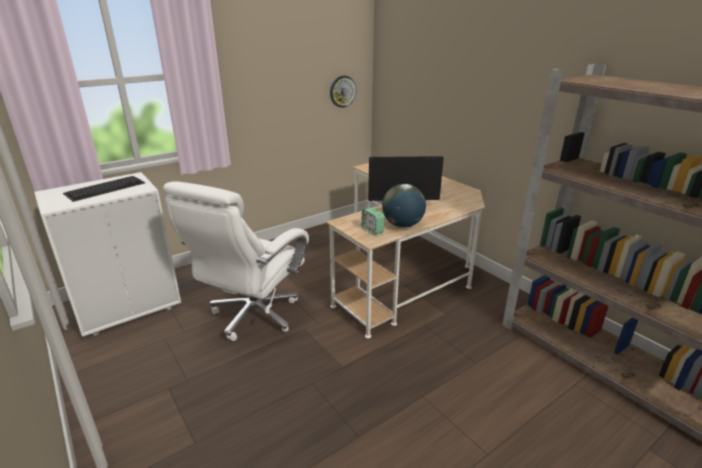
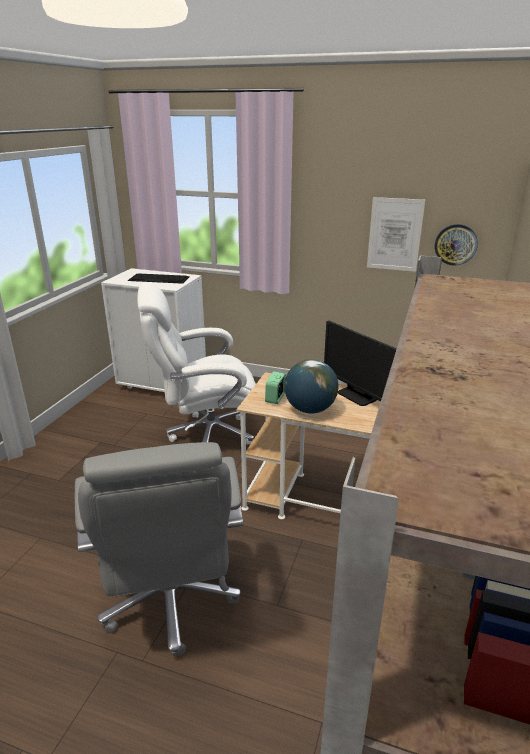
camera: 55 degrees right, 0 degrees up
(302, 91) = (394, 234): none -> picture
(444, 417) = (171, 608): none -> grey office chair

